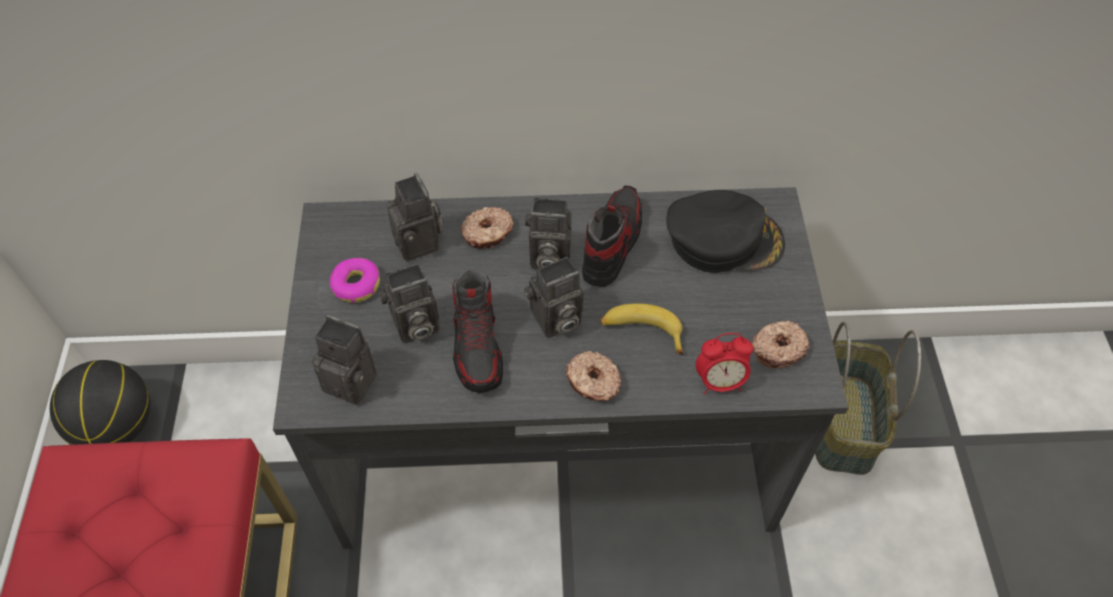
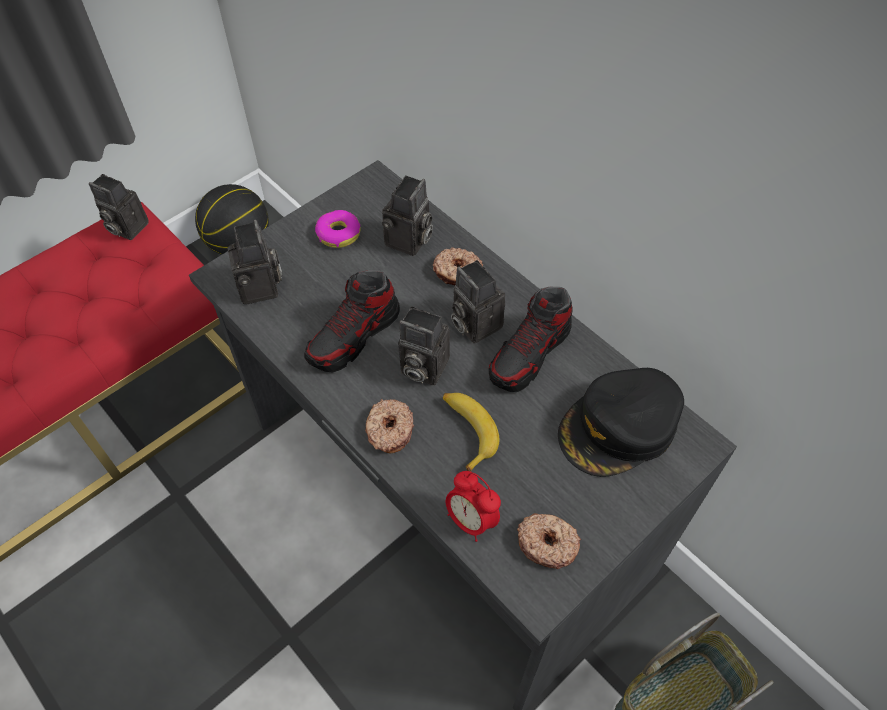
camera: 50 degrees right, 0 degrees up
(414, 326) = (335, 289): camera -> camera (125, 227)
(611, 244) = (530, 354): shoe -> shoe turned 150 degrees clockwise
(724, 238) = (619, 428): black cap -> black cap turned 90 degrees clockwise

